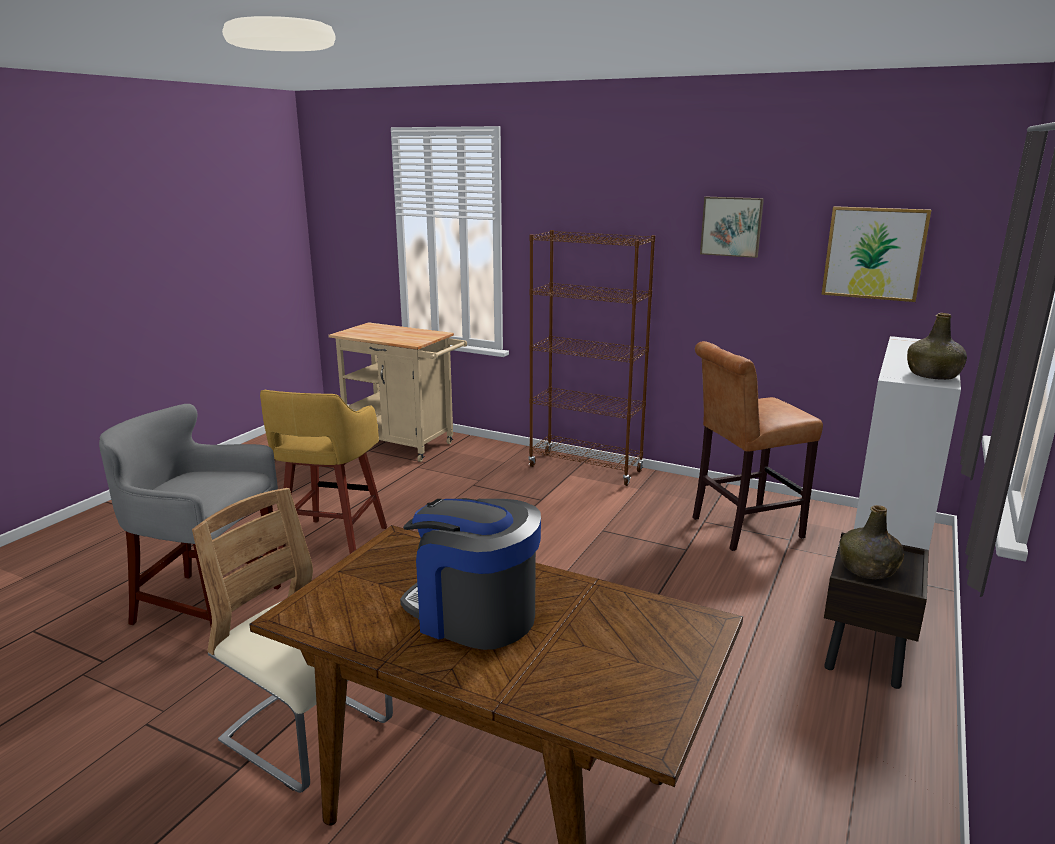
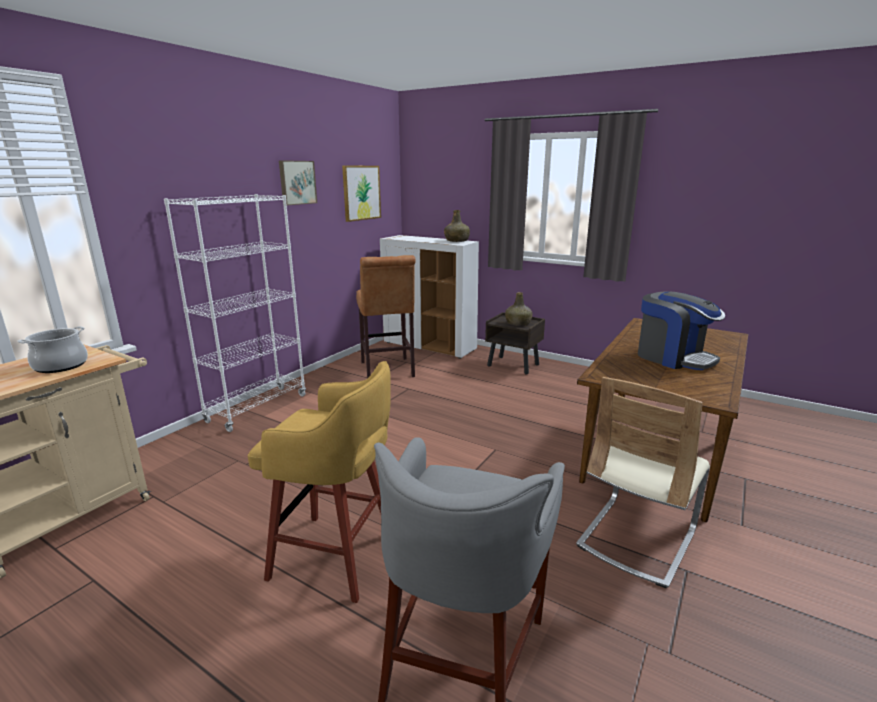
camera: 85 degrees left, 0 degrees up
(404, 337) = (61, 365): none -> cooking pot
(473, 614) = (673, 358): coffee machine -> coffee machine turned 75 degrees counterclockwise
(585, 469) = (257, 408): brown bookcase -> white bookcase

